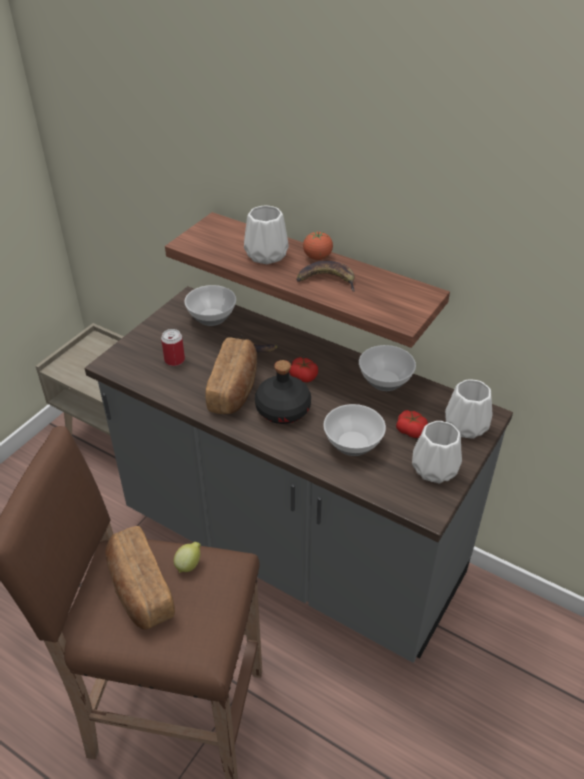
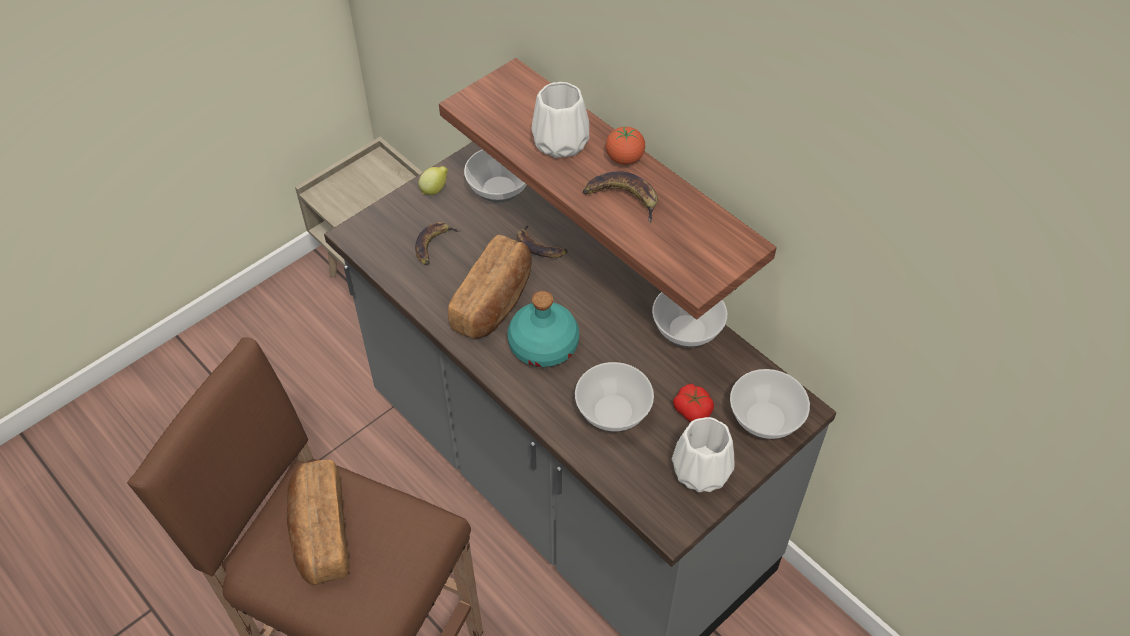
camera: 15 degrees right, 10 degrees up
(174, 360) = (434, 245): can -> banana
(189, 564) = (384, 516): lemon -> lemon (435, 190)
(283, 410) = (544, 346): black bottle -> turquoise bottle
(303, 376) = (585, 301): tomato -> none
(464, 426) = (763, 419): white vase -> bowl

